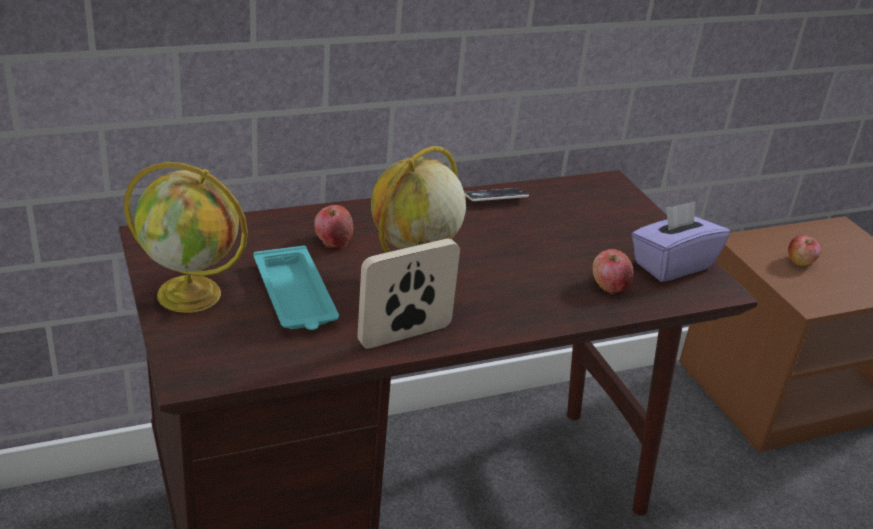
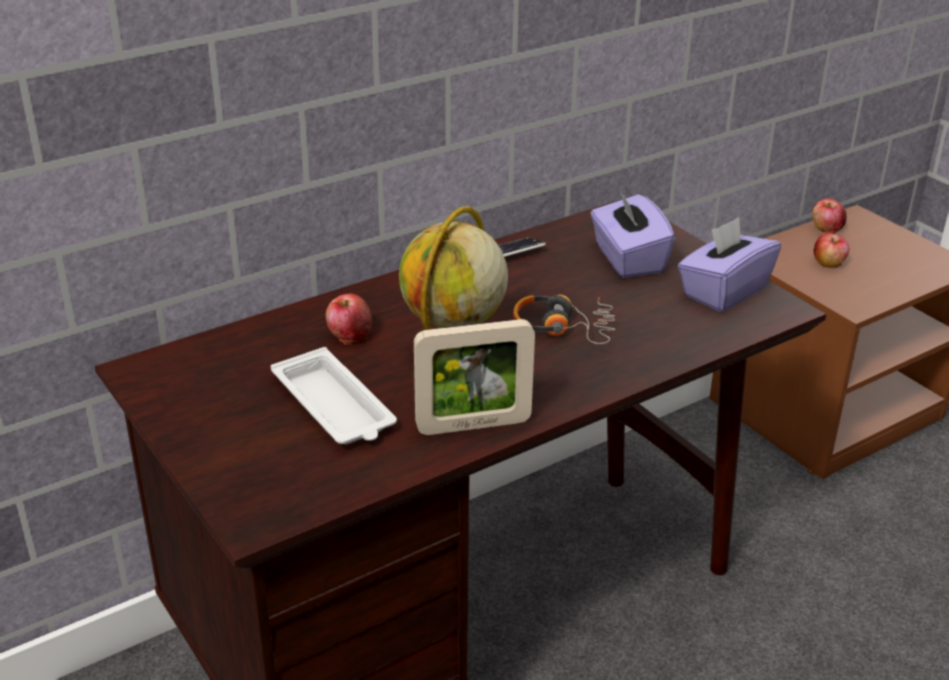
camera: 10 degrees left, 0 degrees up
(191, 294) = (215, 428): globe -> none
(295, 296) = (334, 407): turquoise tray -> white tray
(404, 335) = (473, 425): picture frame -> picture frame turned 150 degrees counterclockwise
(517, 268) = (563, 327): none -> headphones
(597, 222) = (627, 259): none -> purple tissue box
(609, 285) = (668, 327): apple -> apple (826, 228)

